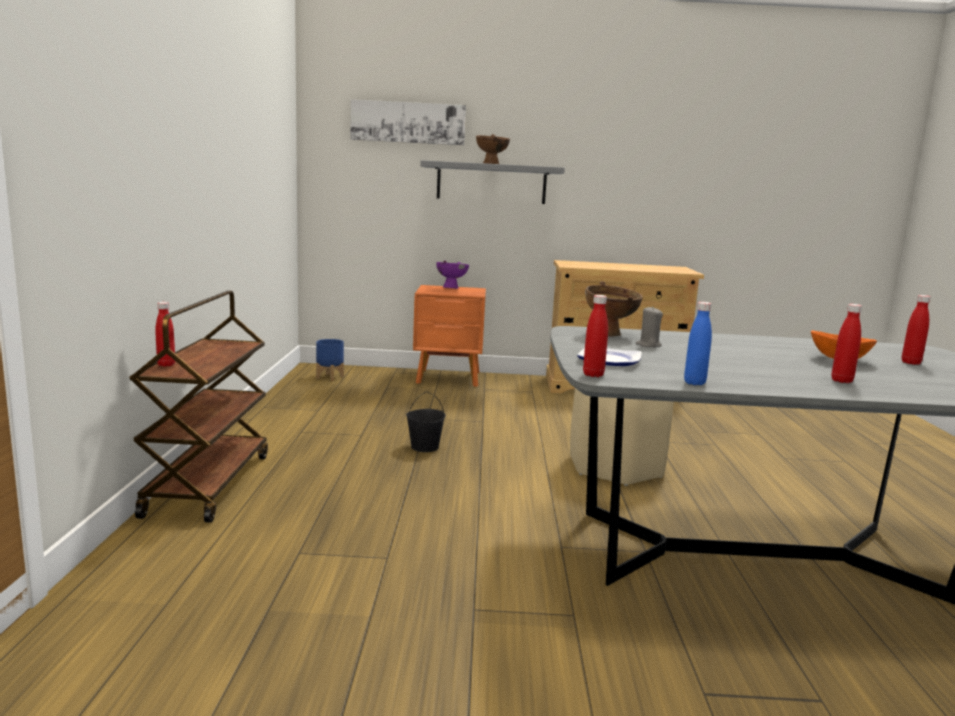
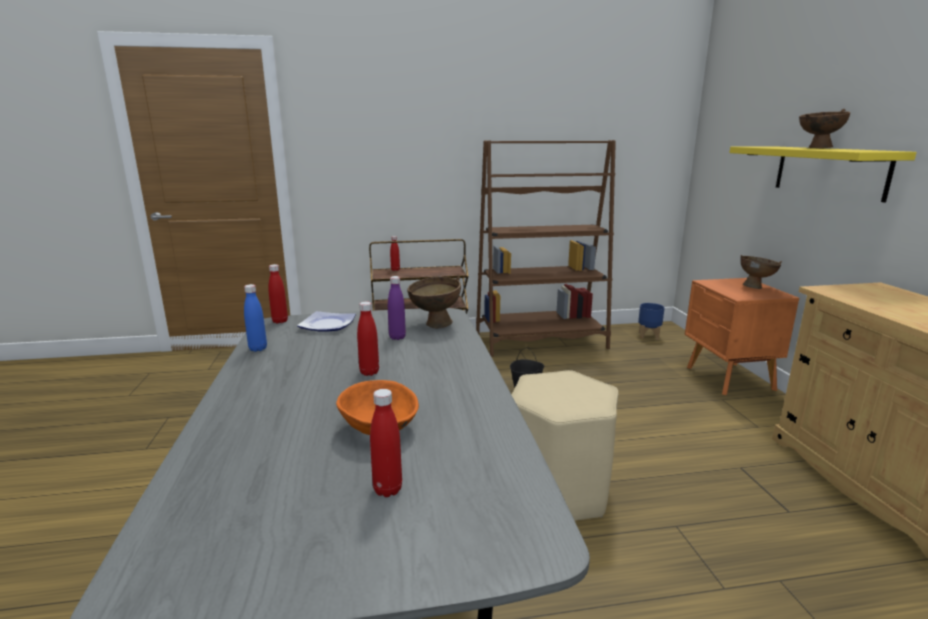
camera: 80 degrees right, 5 degrees up
(290, 418) = (540, 341): none -> brown bookcase
(408, 122) = (767, 104): picture -> none
(452, 288) = (756, 287): purple bowl -> brown bowl
(491, 183) = (829, 171): grey shelf -> yellow shelf
(648, 345) = (397, 337): grey candle -> purple bottle
(841, 381) = (268, 413): red bottle -> red bottle (369, 372)

